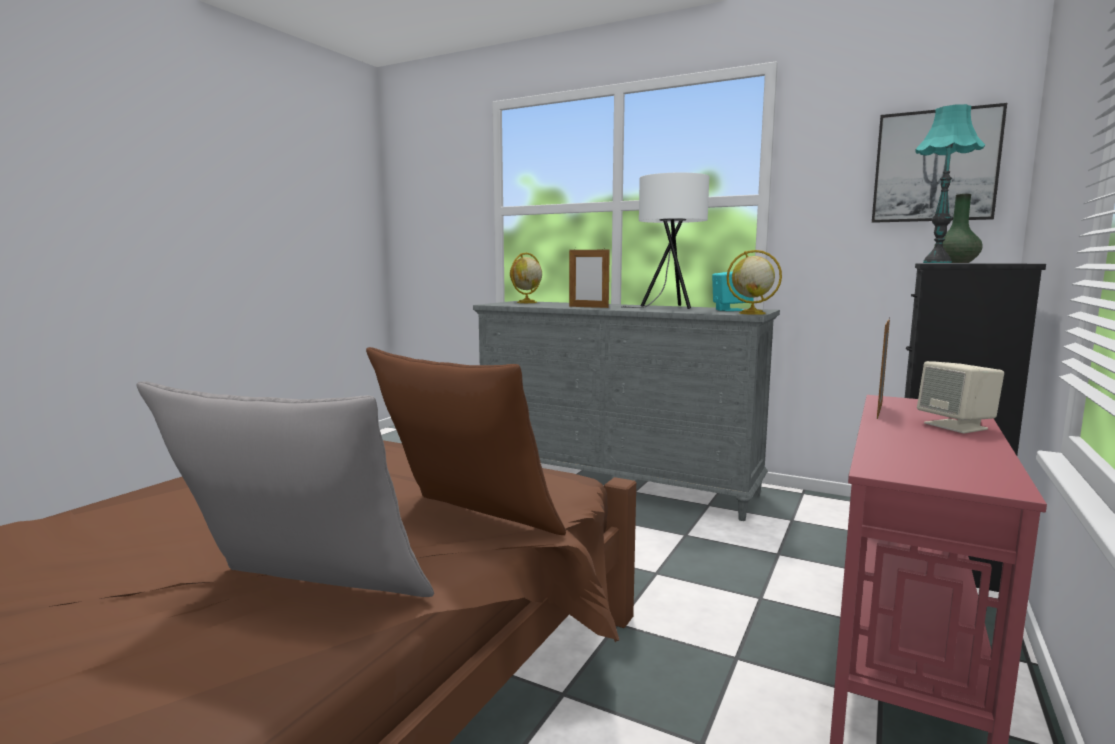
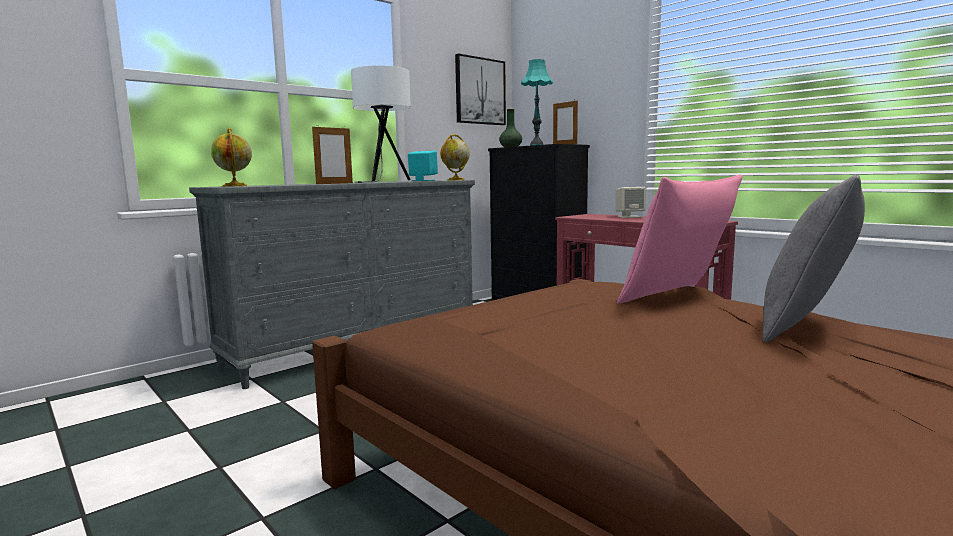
camera: 70 degrees left, 0 degrees up
(466, 526) = (678, 298): brown pillow -> pink pillow
(879, 411) = (596, 218): picture frame -> picture frame (564, 145)

